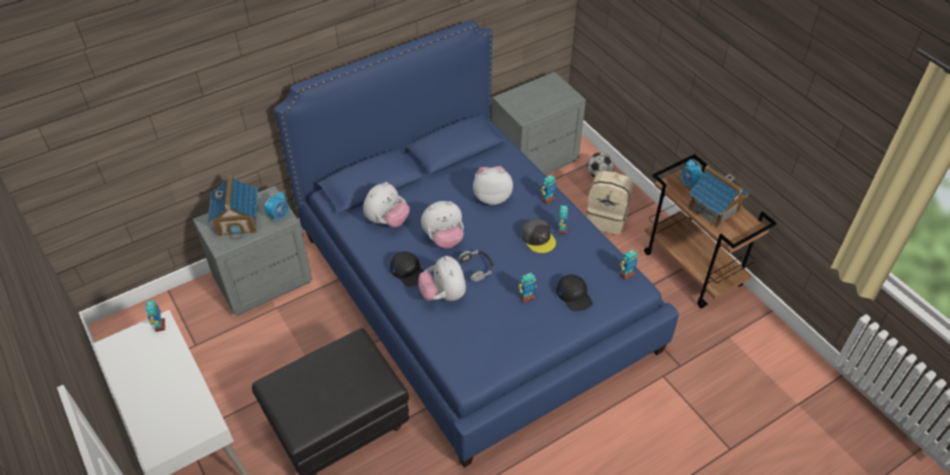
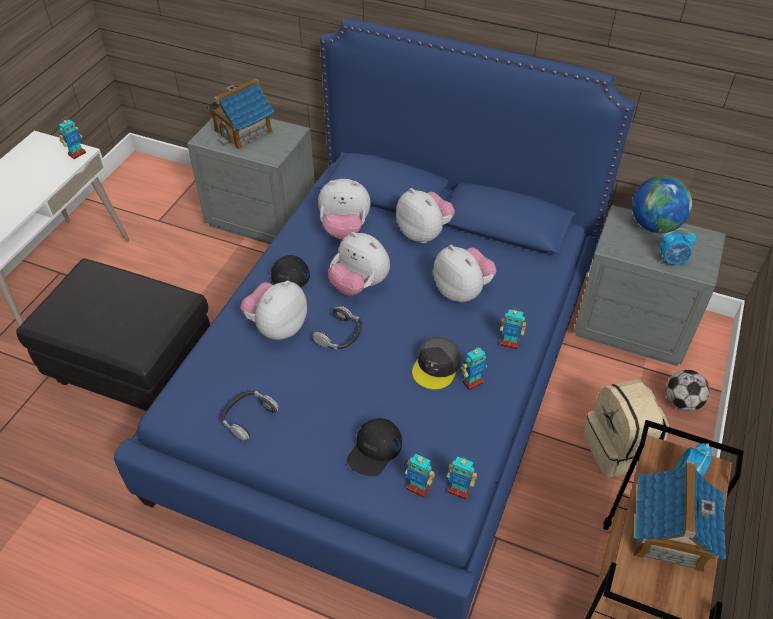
camera: 55 degrees right, 0 degrees up
(279, 216) = (272, 152): alarm clock -> alarm clock (672, 260)
(428, 187) = (424, 233): none -> plush toy
(505, 342) = (248, 417): none -> headphones
(523, 92) = (654, 225): none -> globe
(526, 297) = (333, 403): toy robot -> toy robot (418, 488)

